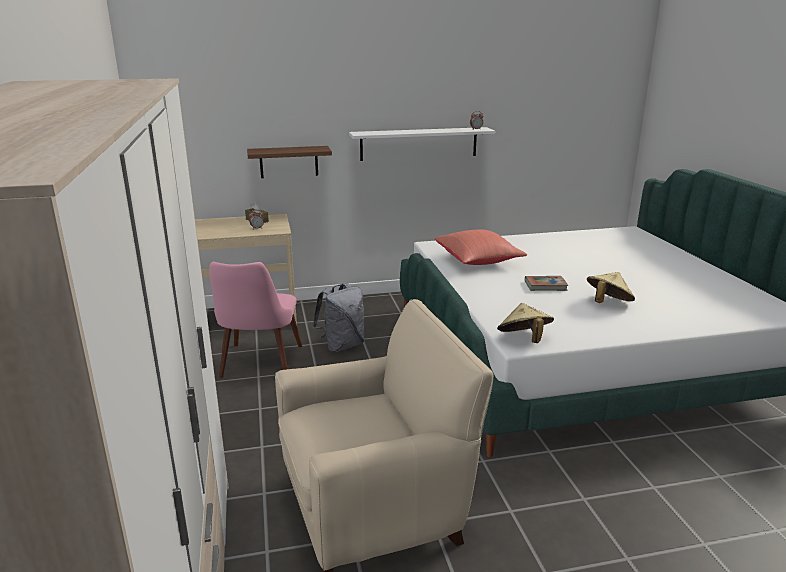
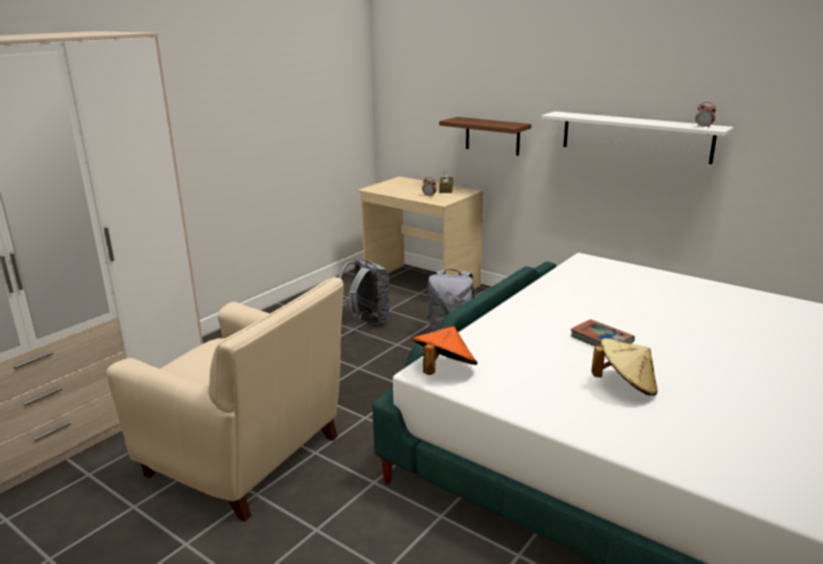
camera: 50 degrees right, 0 degrees up
(259, 367) = (366, 322): pink chair -> grey backpack
(478, 261) = (594, 290): red pillow -> none
(524, 340) = (443, 370): beige hat -> orange hat

